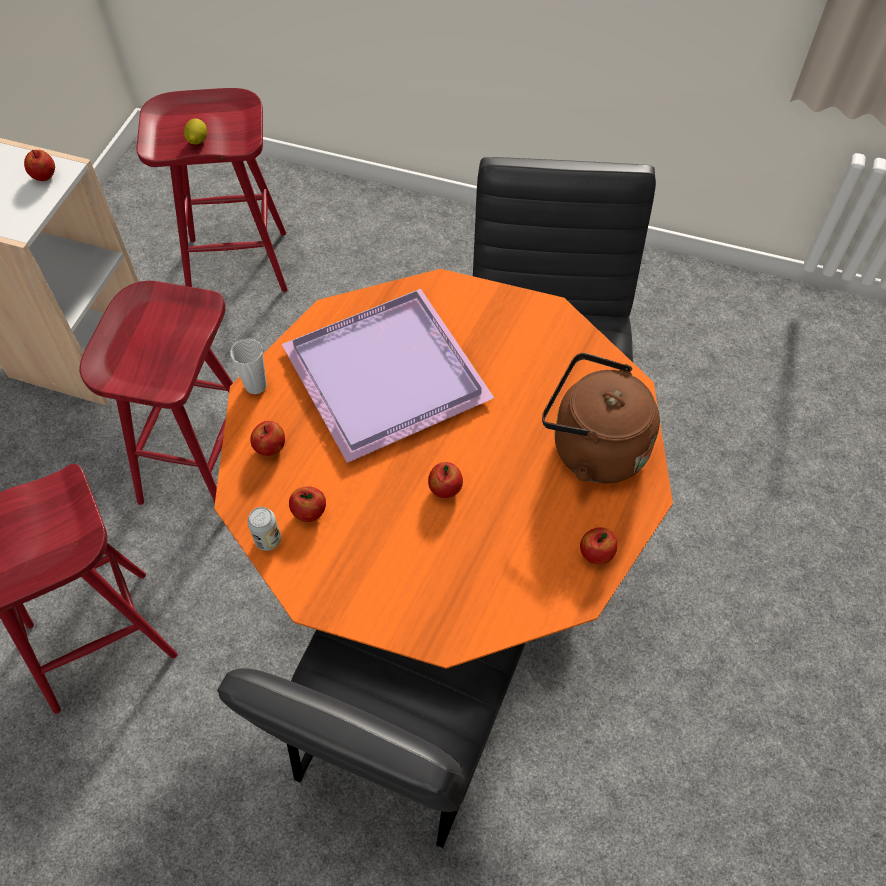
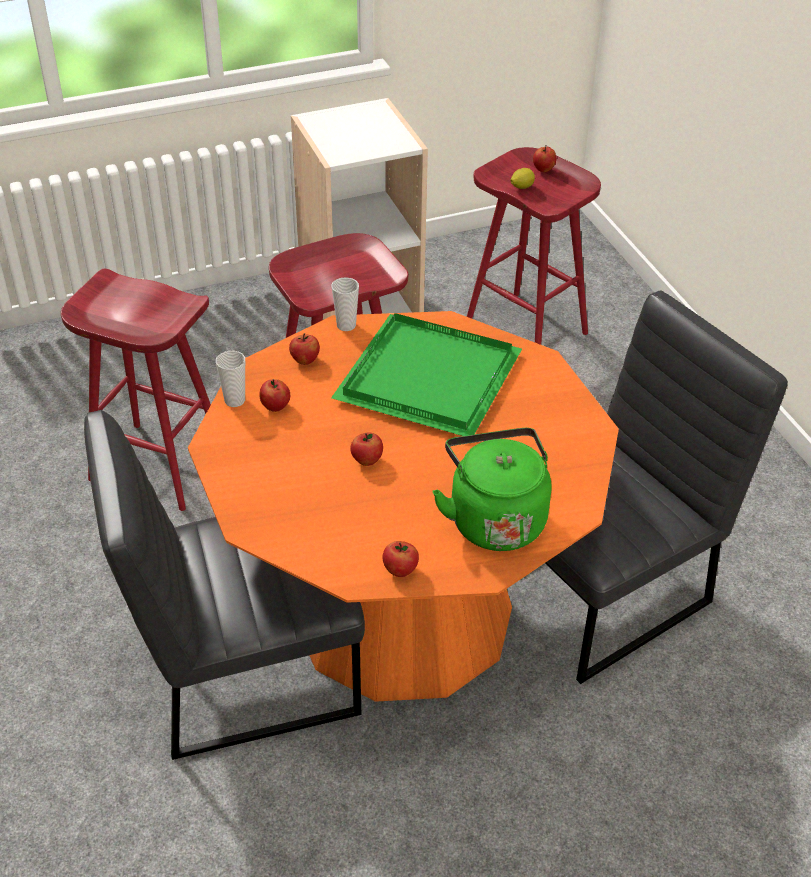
camera: 50 degrees right, 15 degrees down
(44, 176) = (389, 141): apple -> apple (543, 169)
(268, 540) = (234, 400): can -> cup
(390, 376) = (430, 380): purple tray -> green tray
(592, 447) = (494, 518): brown kettle -> green kettle

